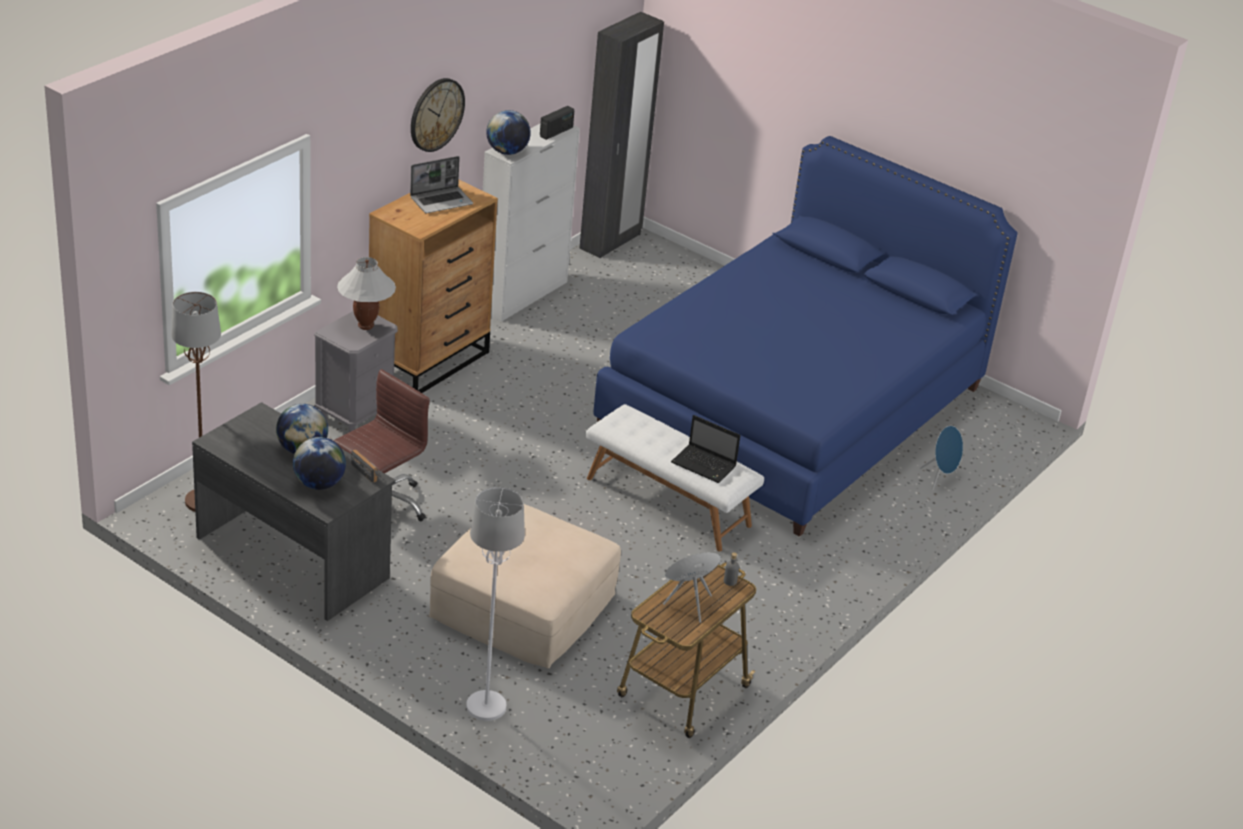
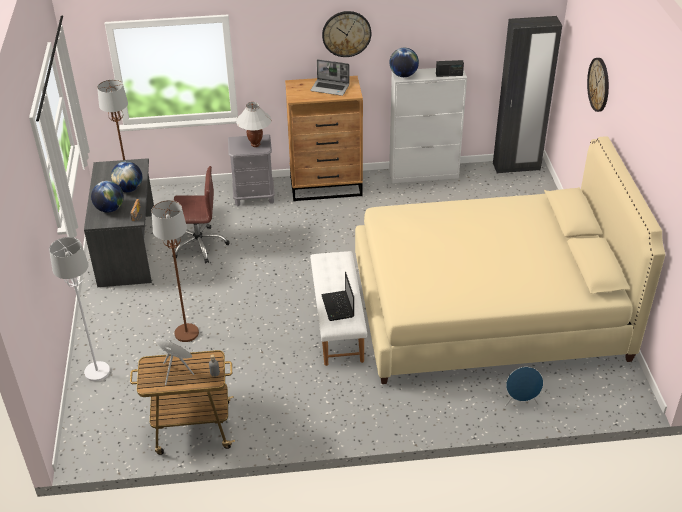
camera: 50 degrees right, 5 degrees up
(522, 606) = (186, 333): beige ottoman -> brown floor lamp
(779, 77) = (599, 84): none -> wall clock
(792, 408) = (487, 309): blue bed -> beige bed

